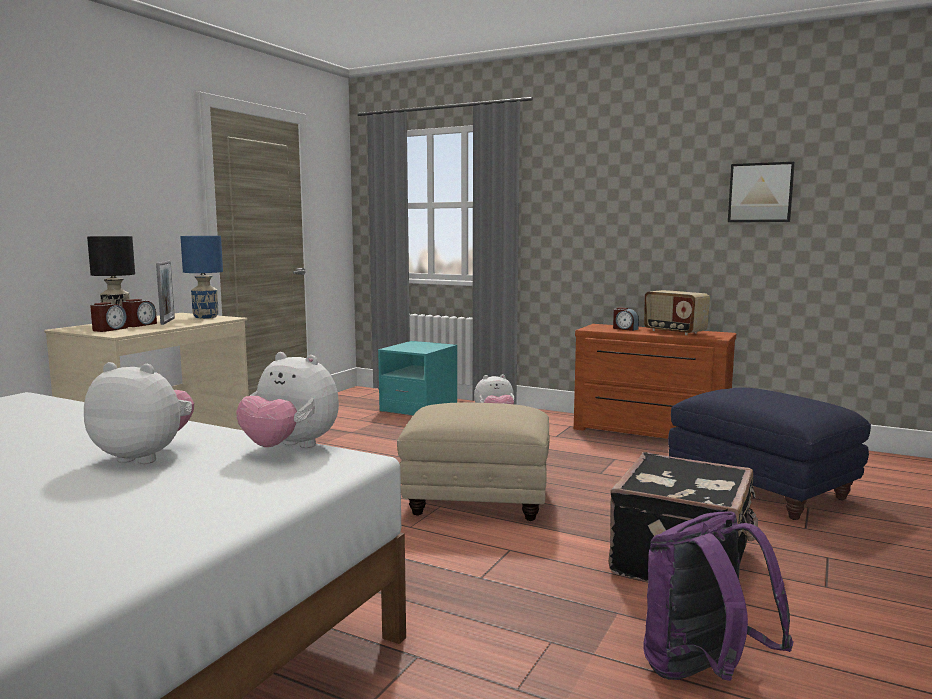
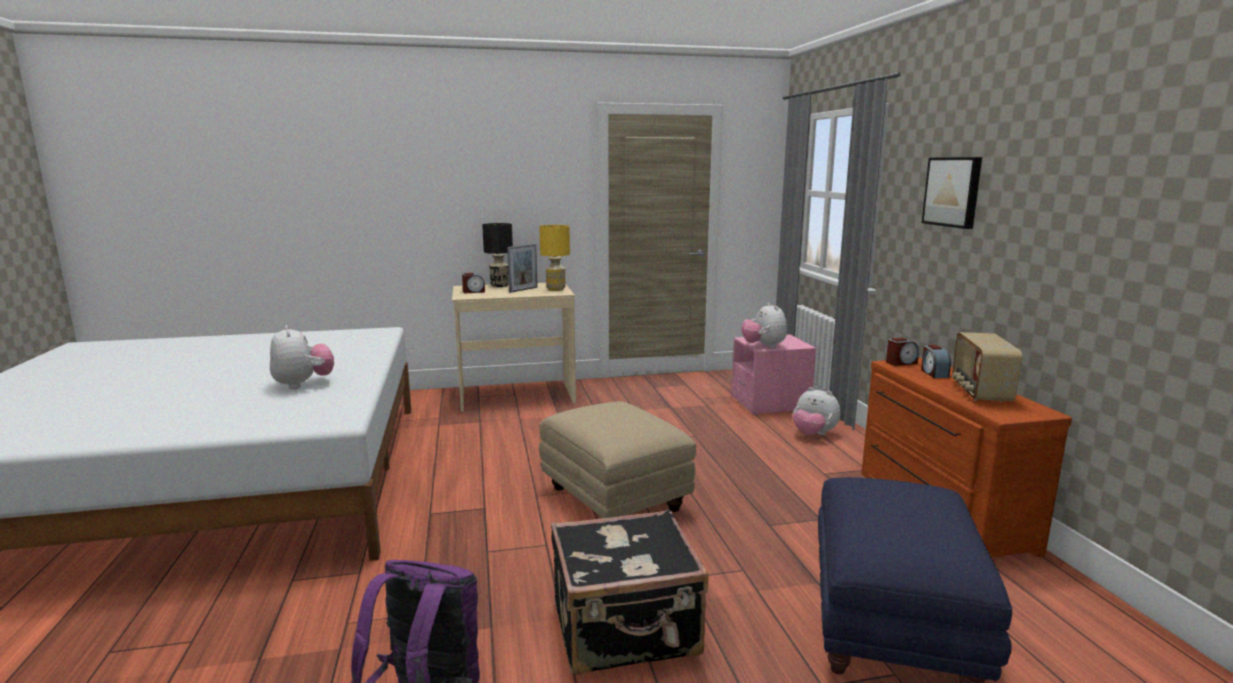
camera: 50 degrees right, 5 degrees up
(140, 325) = (500, 290): alarm clock -> alarm clock (901, 363)
(206, 317) = (556, 289): blue table lamp -> yellow table lamp
(290, 448) = (349, 403): plush toy -> plush toy (763, 346)
(419, 408) = (770, 403): turquoise nightstand -> pink nightstand
(760, 192) = (1138, 211): picture -> picture (953, 192)

